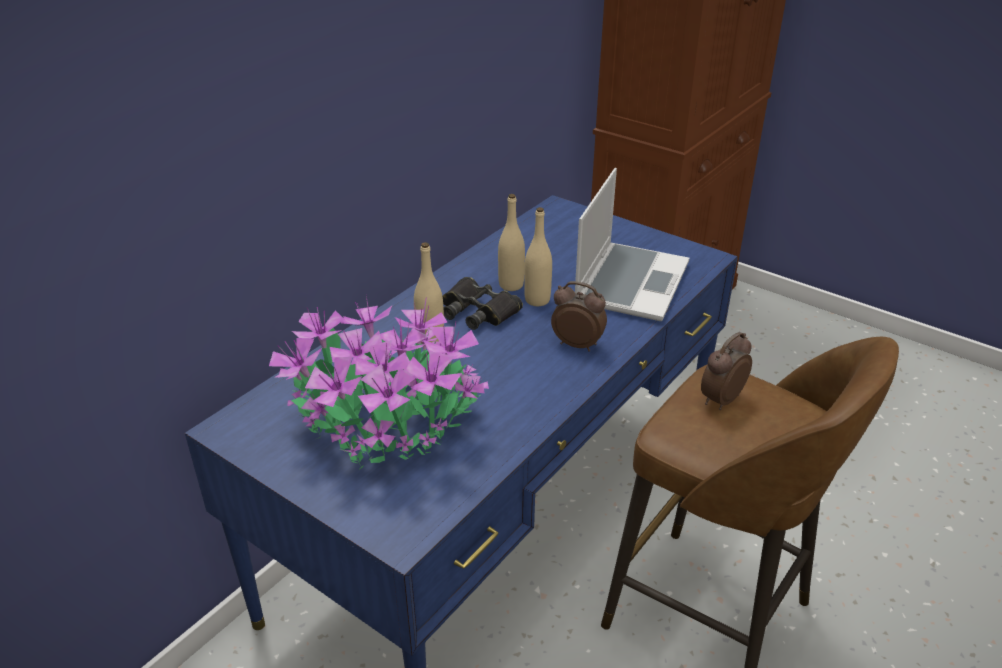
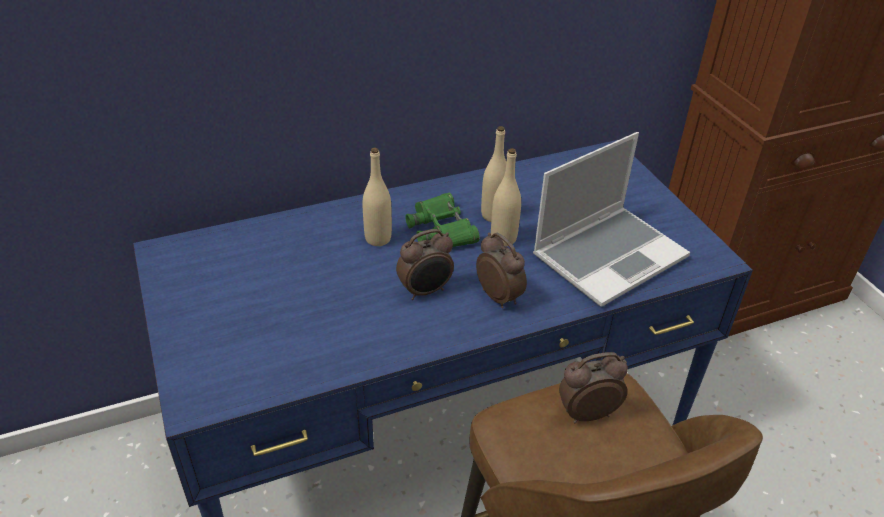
camera: 30 degrees right, 5 degrees up
(388, 426) = (273, 303): potted plant -> none
(478, 311) = (441, 229): black binoculars -> green binoculars
(514, 363) = (425, 291): none -> alarm clock

